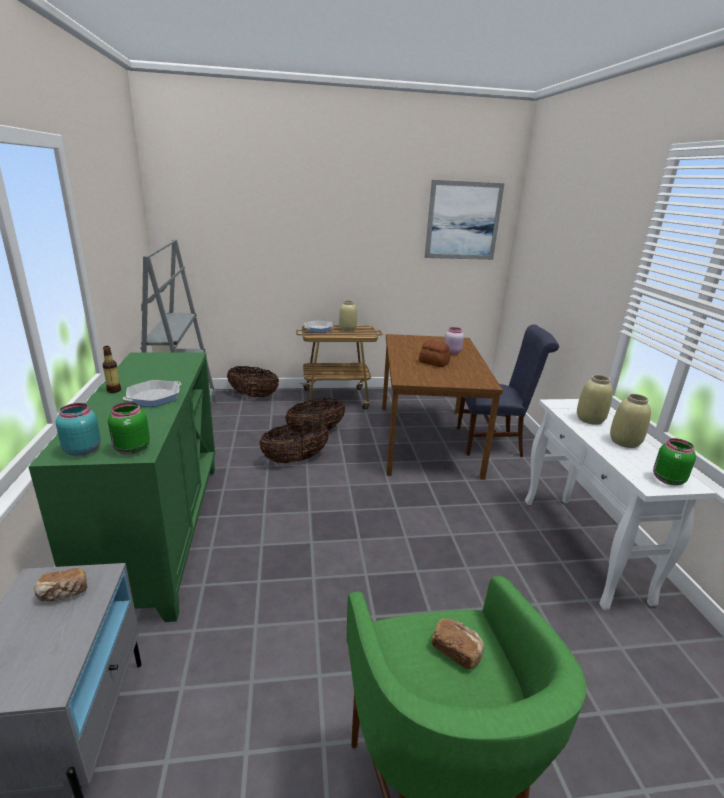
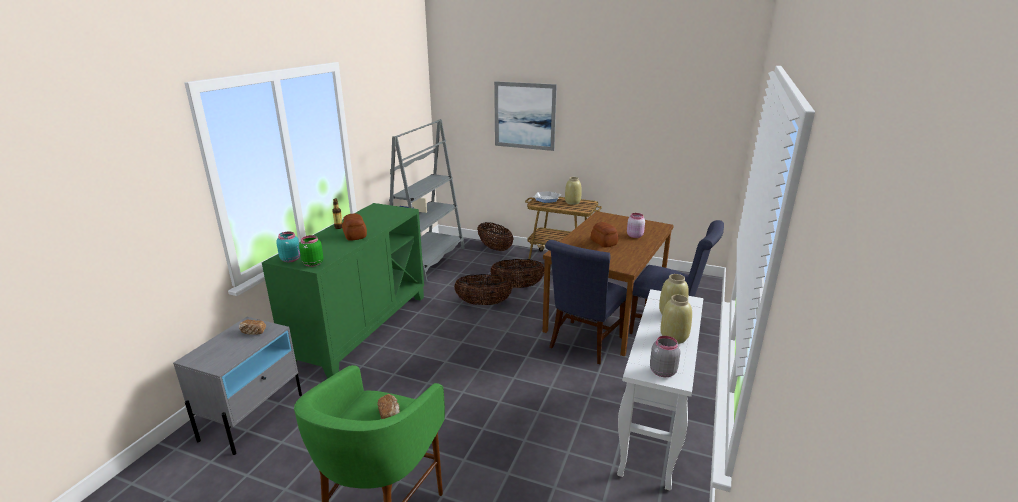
camera: 30 degrees right, 0 degrees up
(154, 397) = (355, 235): frying pan -> bread
(438, 477) = (583, 344): none -> blue chair
(463, 221) = (694, 109): picture -> picture (524, 116)
(667, 479) = (662, 371): green jar -> grey jar

